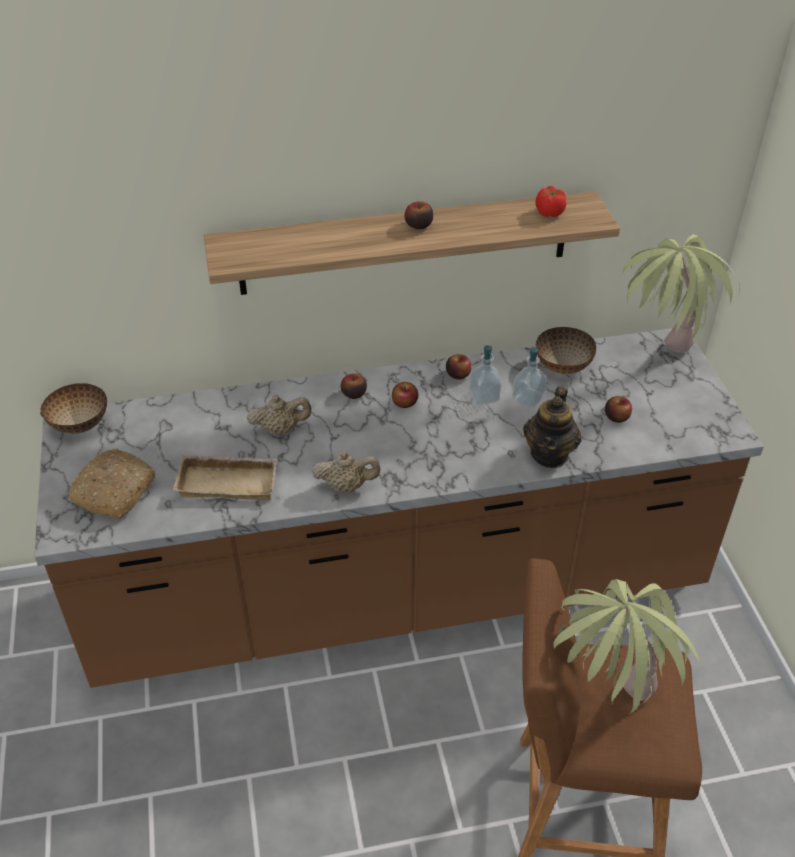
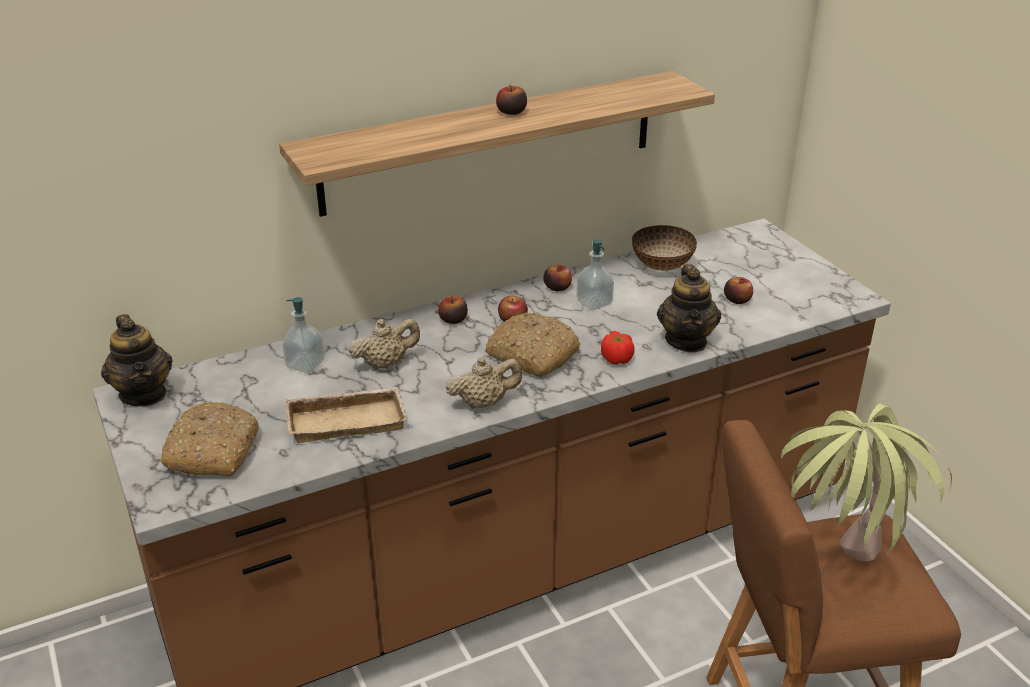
camera: 15 degrees left, 10 degrees down
(80, 424) = (144, 394): bowl -> teapot
(406, 444) = (531, 355): none -> bread
(528, 399) = (640, 298): soap dispenser -> soap dispenser (305, 364)
(549, 212) = (639, 89): tomato -> tomato (616, 359)
(659, 362) = (754, 250): potted plant -> none

